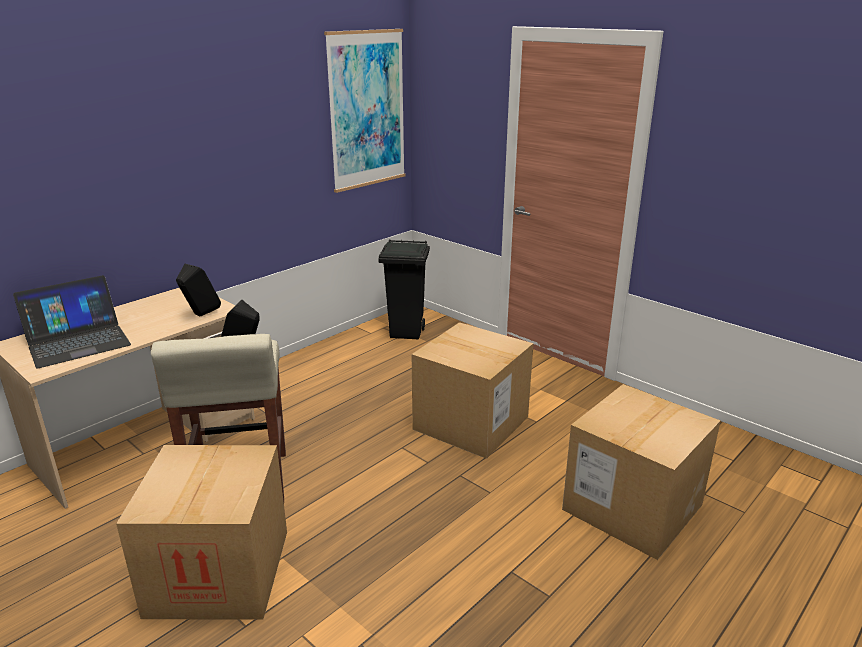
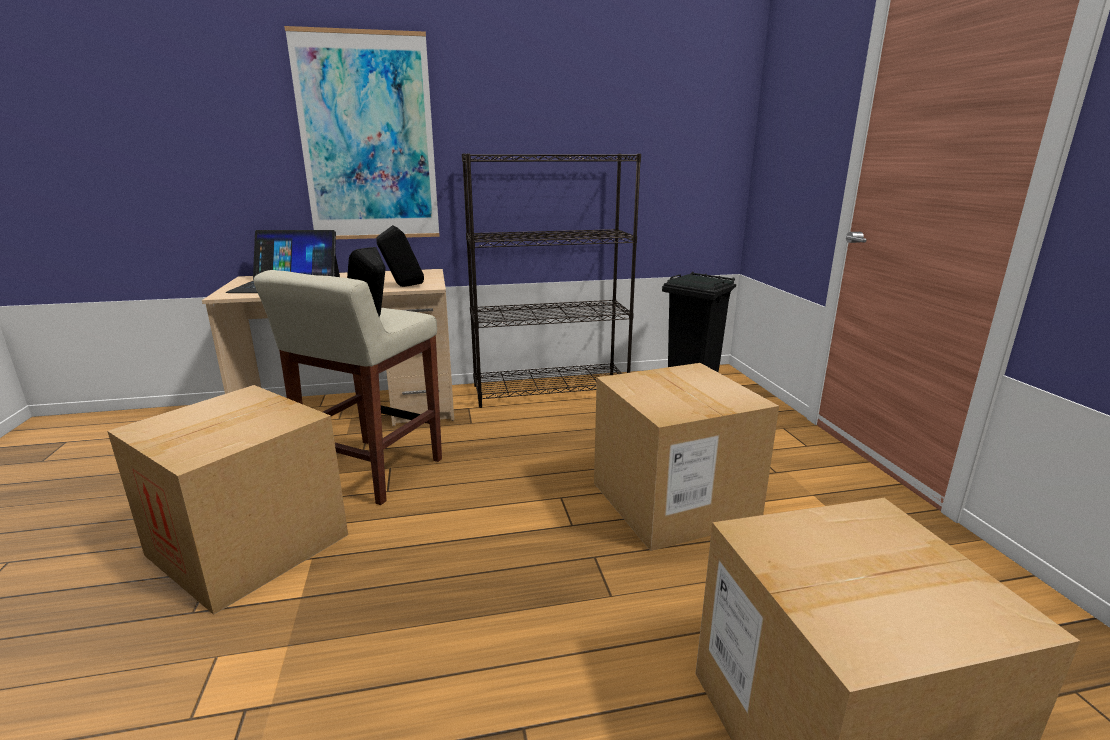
camera: 35 degrees right, 5 degrees down
(302, 365) = (551, 390): none -> black bookcase
(367, 110) = (690, 112): picture -> picture (368, 139)

